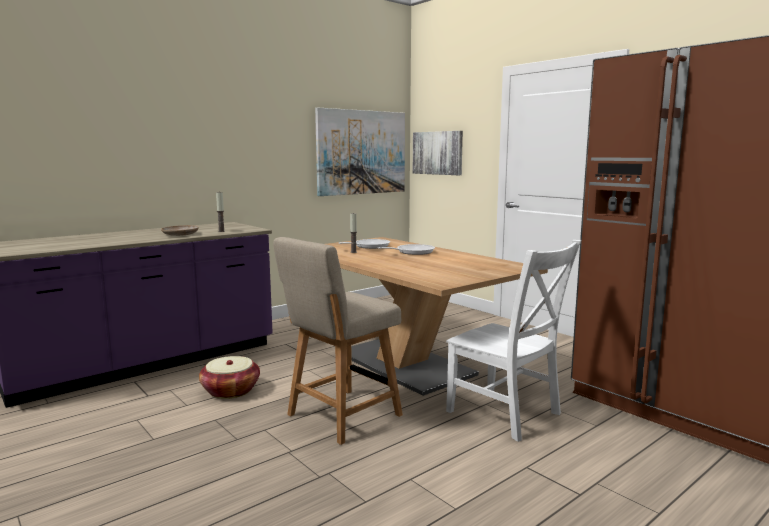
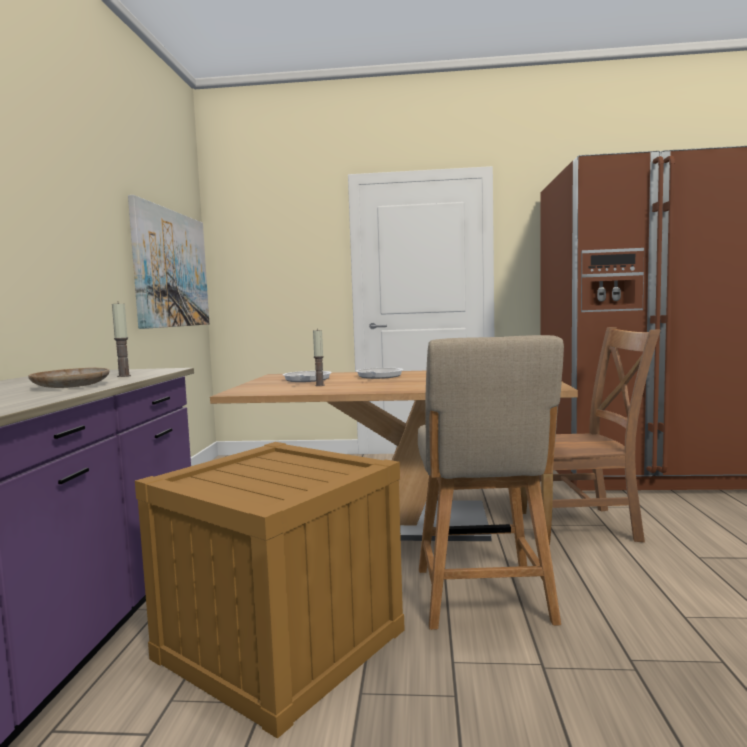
camera: 45 degrees left, 5 degrees down
(230, 391) = (280, 645): basket -> crate
(437, 153) = (256, 273): picture -> none
(507, 414) = (583, 526): white chair -> brown chair

